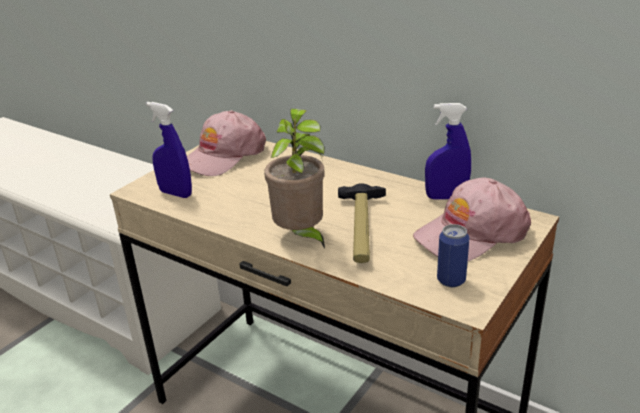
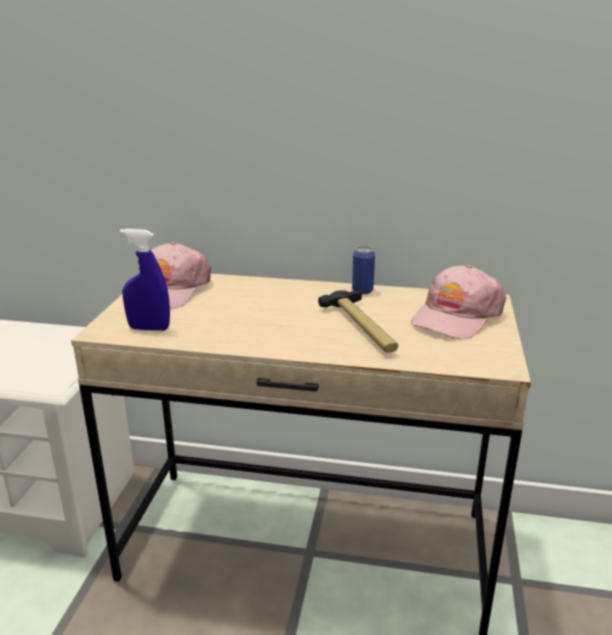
camera: 25 degrees left, 5 degrees down
(301, 237) = (313, 343): potted plant -> none
(446, 197) = (410, 294): blue spray bottle -> none
(451, 280) = (473, 352): can -> can (362, 291)

